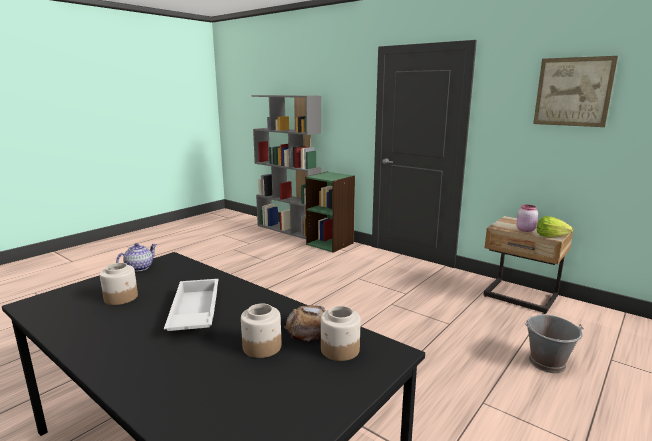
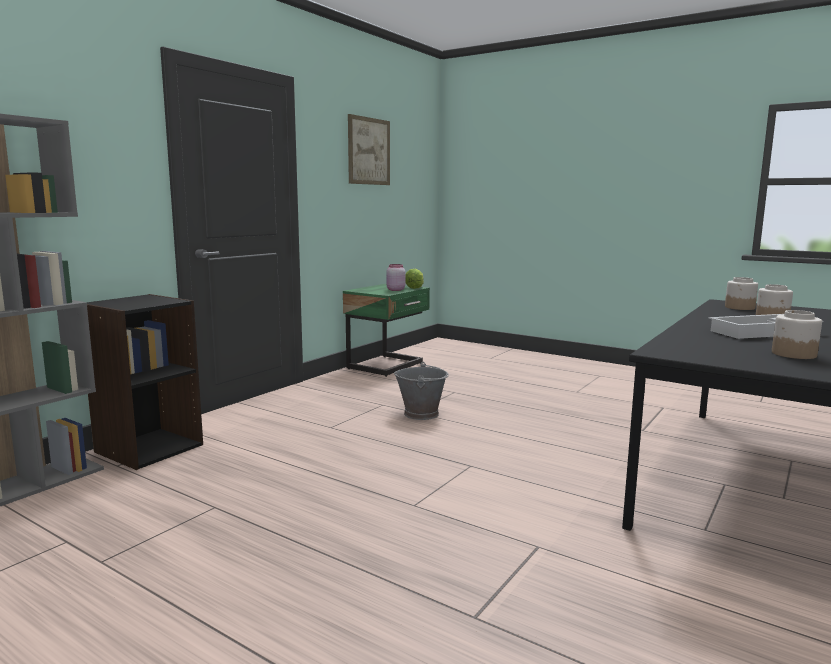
camera: 95 degrees left, 5 degrees down
(139, 267) = (711, 360): teapot -> none
(308, 329) = (726, 312): bread -> none
(330, 243) = (149, 448): green bookcase -> black bookcase
(520, 297) = (387, 366): beige nightstand -> green nightstand
(547, 363) = (507, 371): grey bucket -> grey bucket (421, 414)

